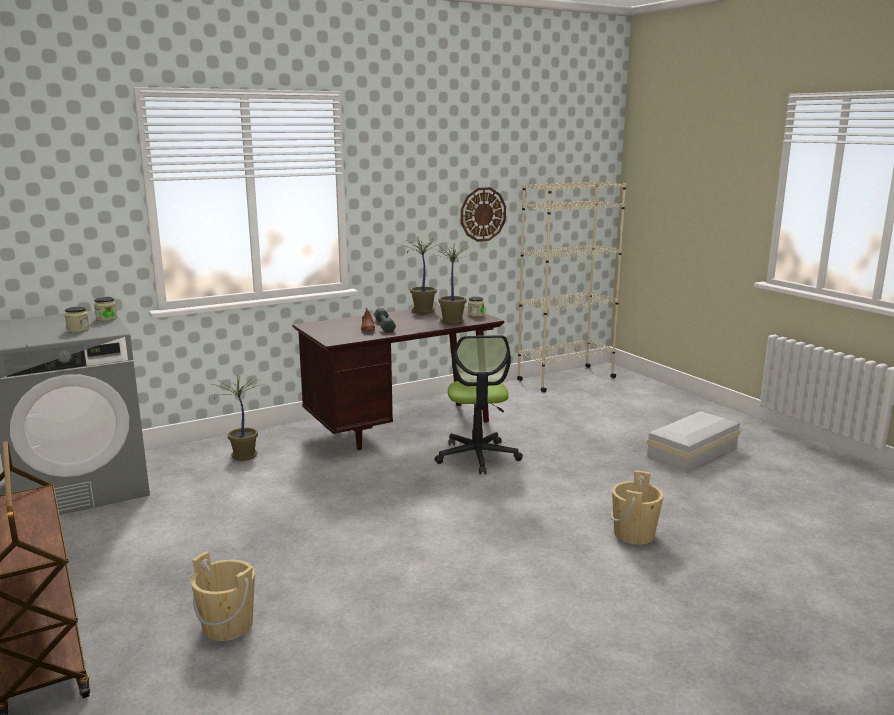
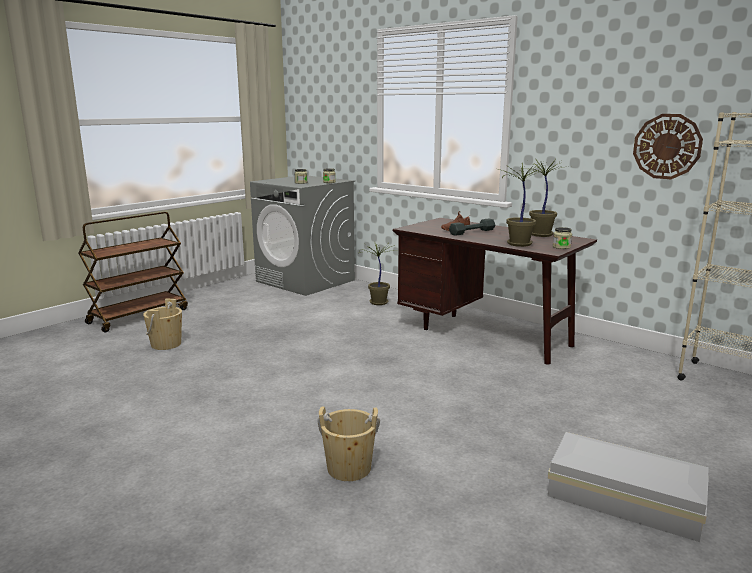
camera: 70 degrees right, 0 degrees up
(477, 457) = (458, 372): office chair -> none

